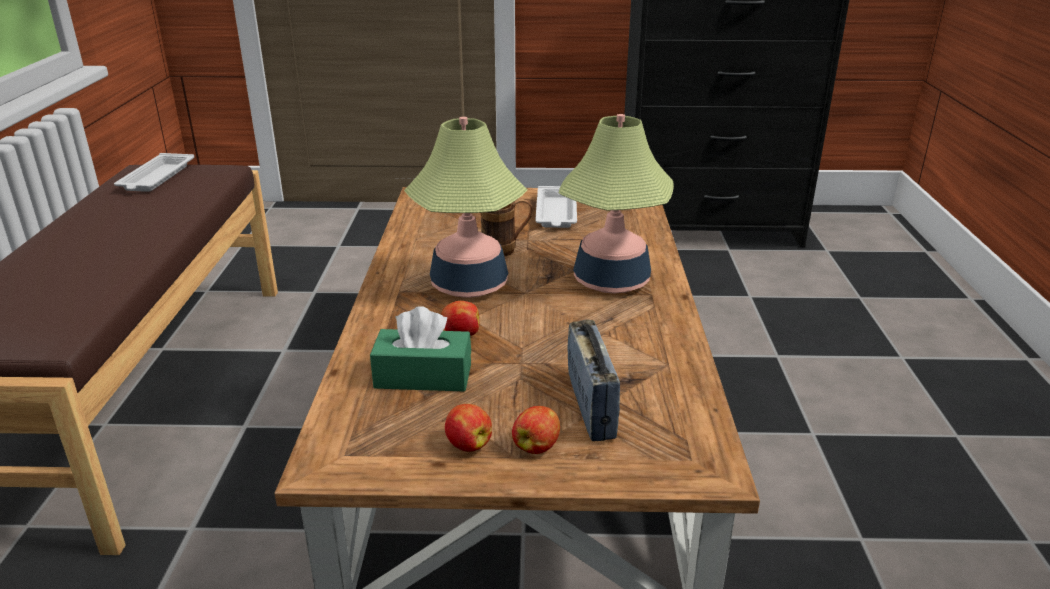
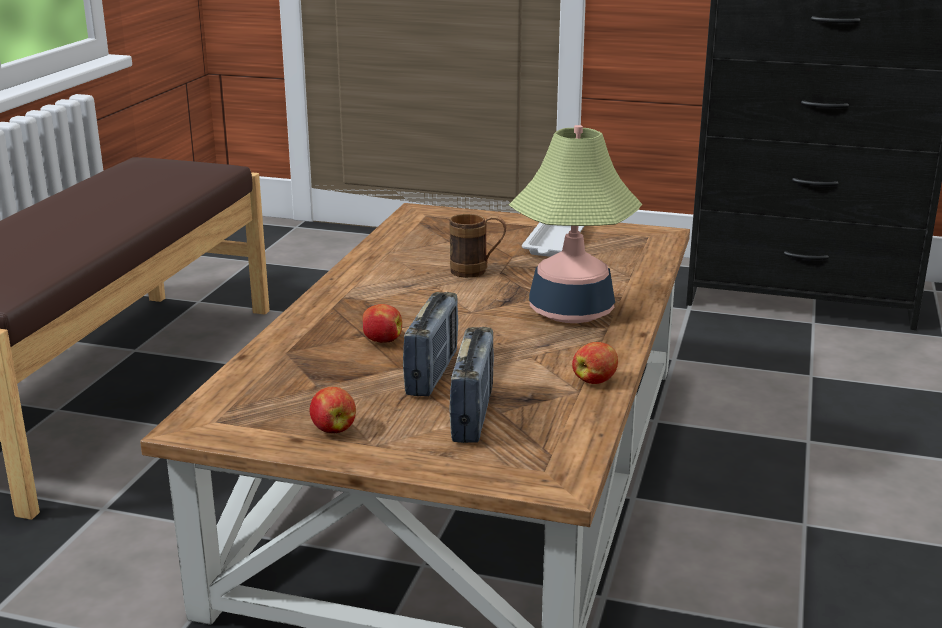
camera: 15 degrees right, 5 degrees down
(156, 178) = (152, 171): white tray -> none
(423, 376) = (323, 370): green tissue box -> none
(469, 285) = (417, 299): table lamp -> none
(527, 364) = (432, 373): none -> radio
(537, 446) = (397, 439): apple -> apple (595, 380)

